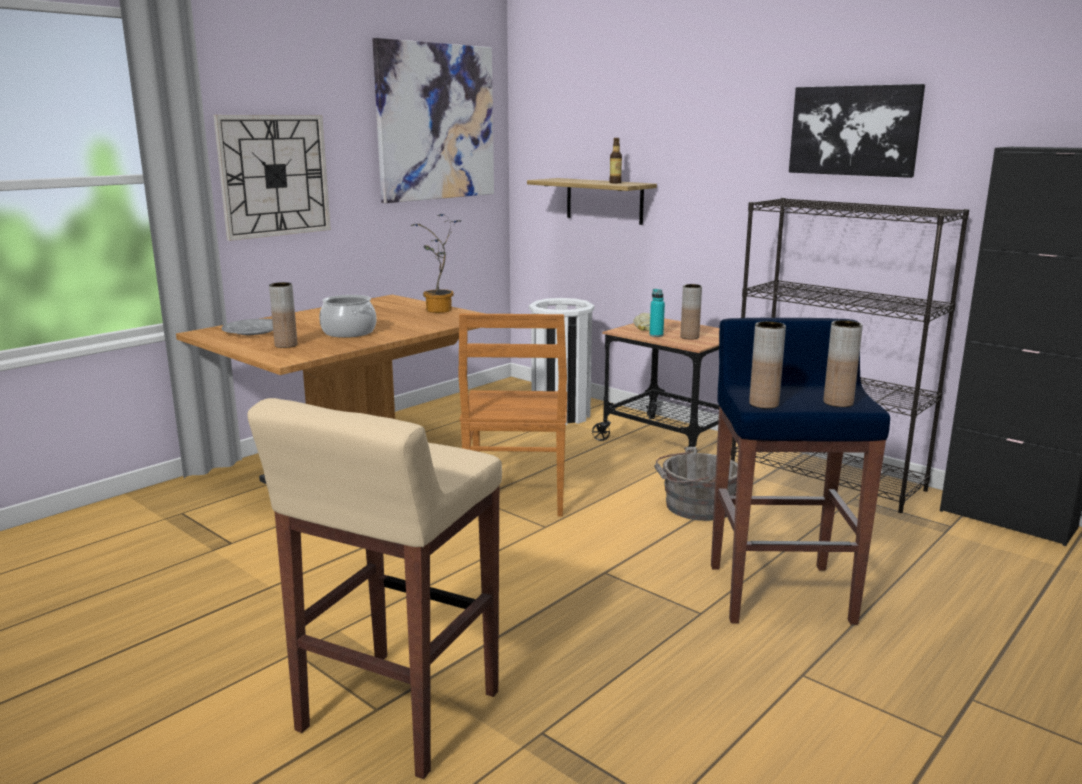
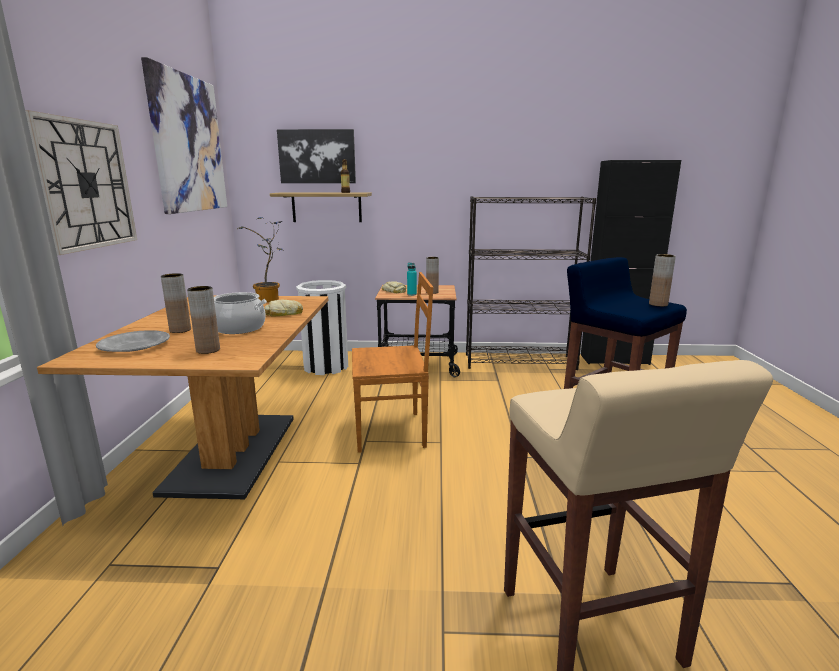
camera: 40 degrees left, 0 degrees up
(416, 326) = (284, 313): none -> bread
(516, 499) = (392, 431): brown chair -> brown chair turned 60 degrees counterclockwise
(695, 506) = (494, 398): grey bucket -> none
(764, 404) = (638, 312): brown vase -> brown vase (180, 330)
(854, 130) = (511, 153): picture -> picture (317, 156)

